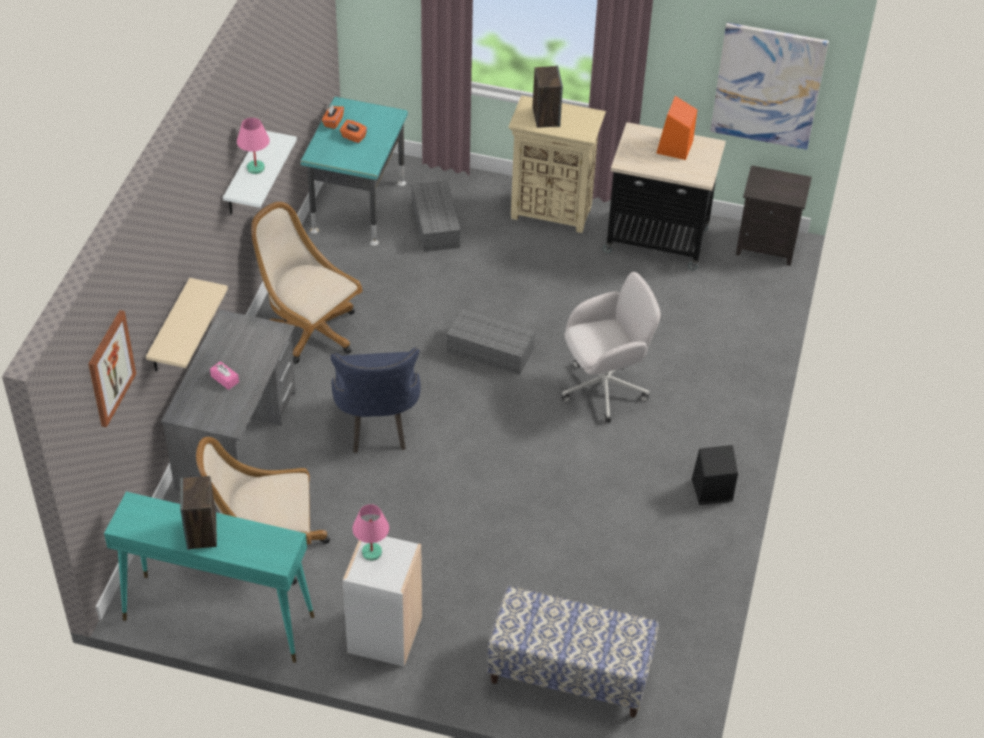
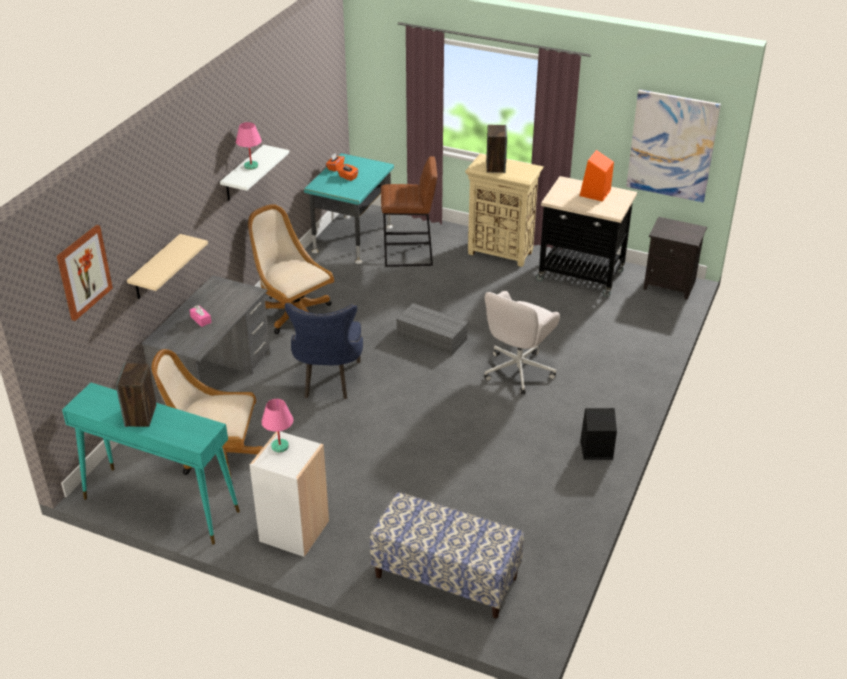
camera: 10 degrees right, 10 degrees down
(436, 225) = (409, 254): grey storage box -> brown stool
(604, 390) = (518, 371): white office chair -> white office chair turned 135 degrees clockwise

